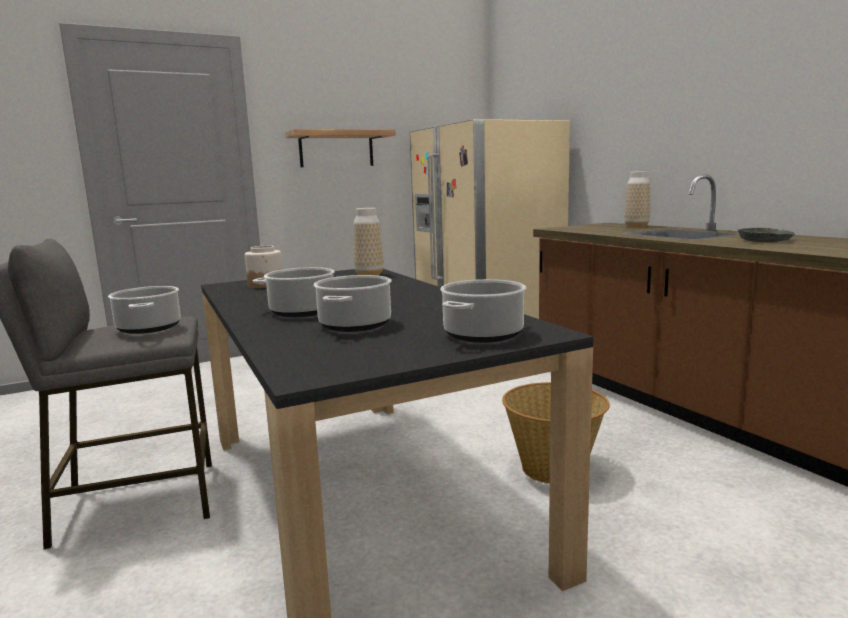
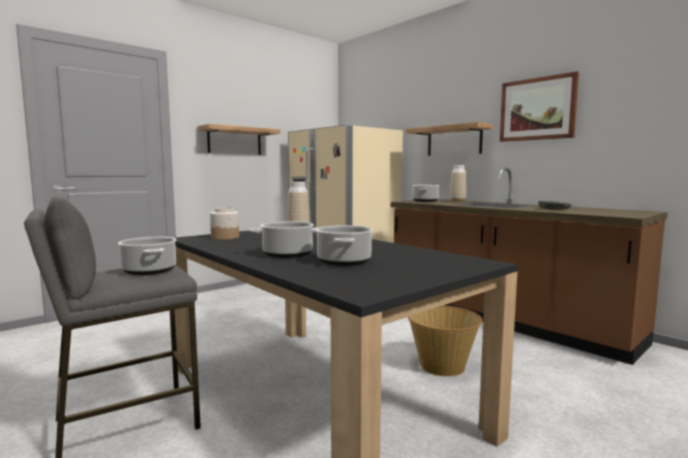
camera: 15 degrees left, 5 degrees down
(483, 335) = (446, 265): cooking pot -> cooking pot (425, 201)
(639, 133) = (454, 141): none -> shelf
(762, 77) = (537, 109): none -> picture

